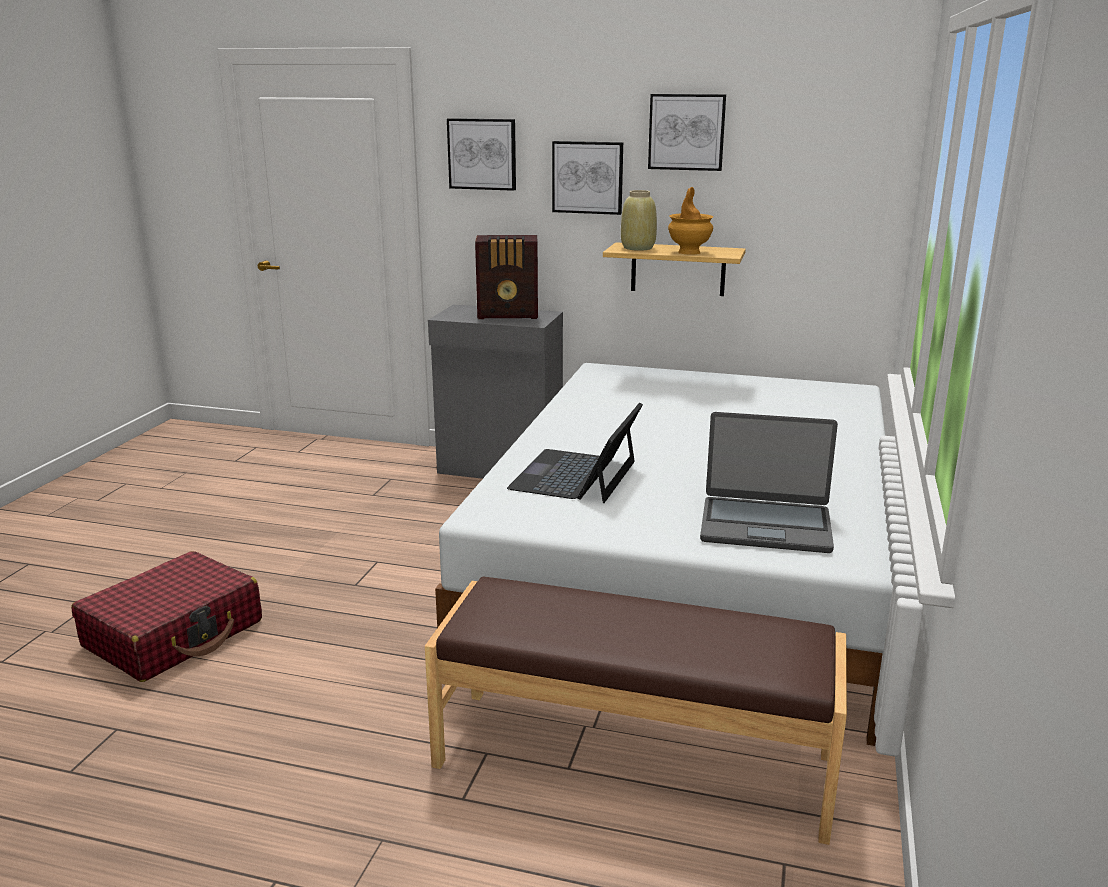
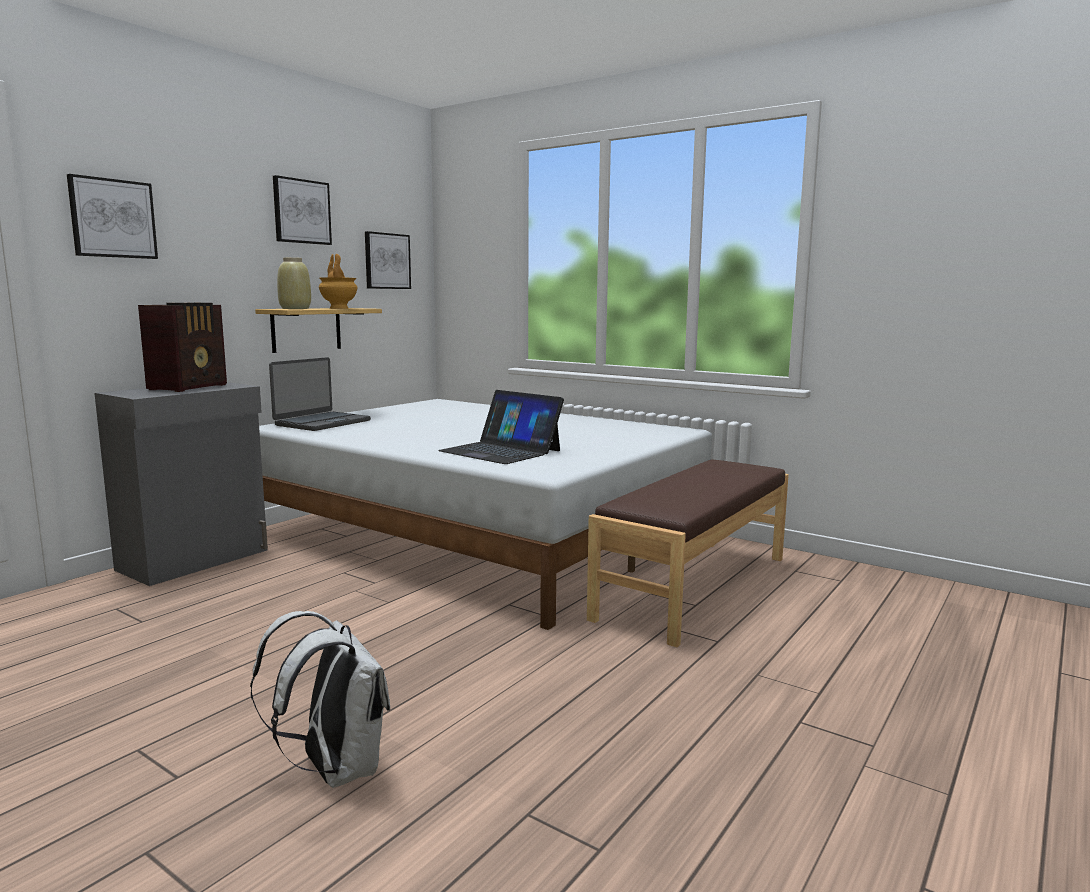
camera: 70 degrees left, 10 degrees down
(174, 634) = (334, 769): red suitcase -> white backpack
(587, 177) = (225, 247): picture -> picture (387, 261)
(765, 526) = (625, 434): laptop -> laptop (322, 423)

